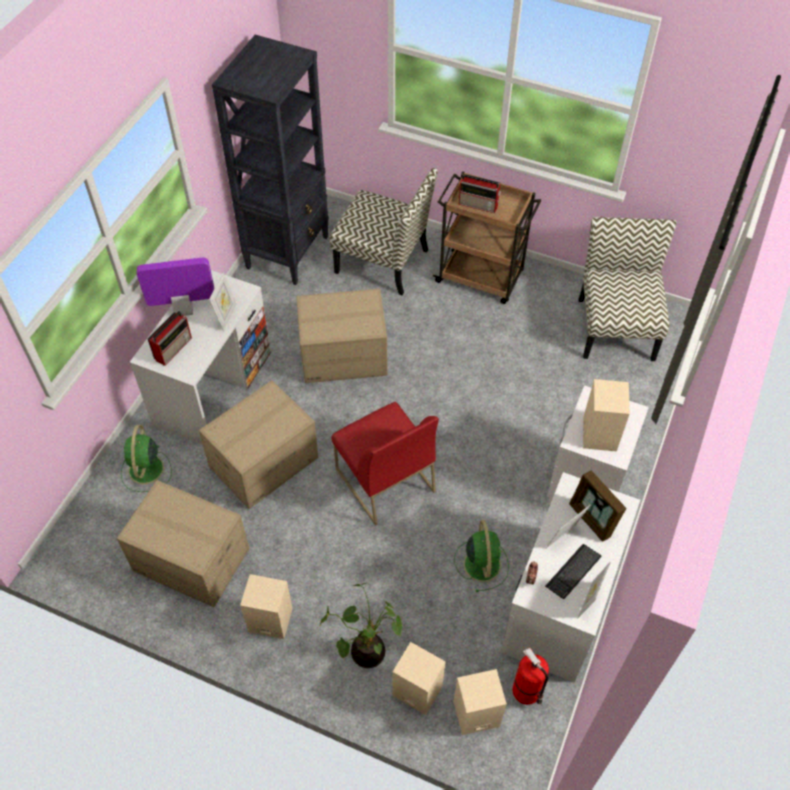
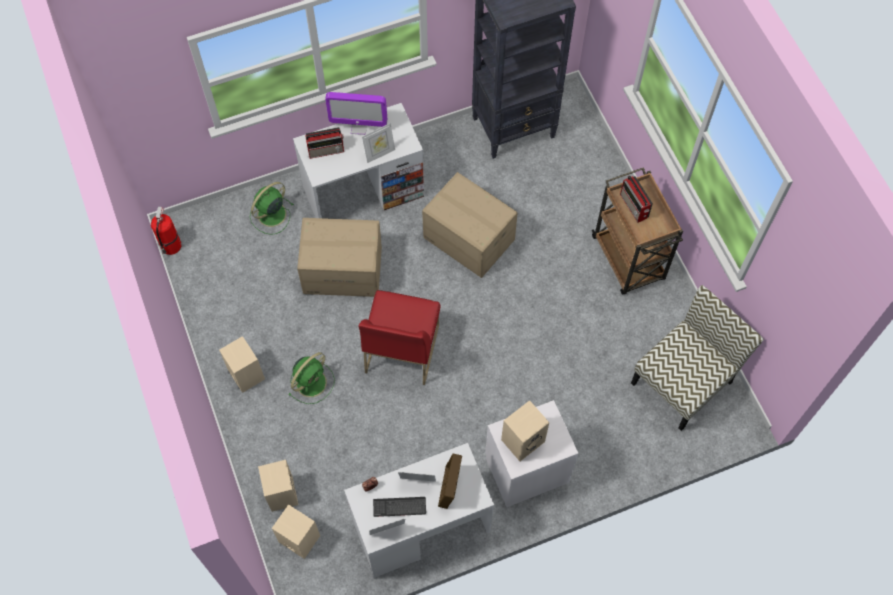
camera: 45 degrees right, 10 degrees up
(183, 310) = (359, 127): monitor -> monitor turned 150 degrees clockwise
(190, 560) = (240, 296): cardboard box -> none
(366, 650) = (279, 443): potted plant -> none
(383, 261) = (572, 189): chair -> none
(481, 563) = (402, 456): green fan -> green fan (312, 381)
(527, 691) = (341, 556): fire extinguisher -> fire extinguisher (171, 246)

